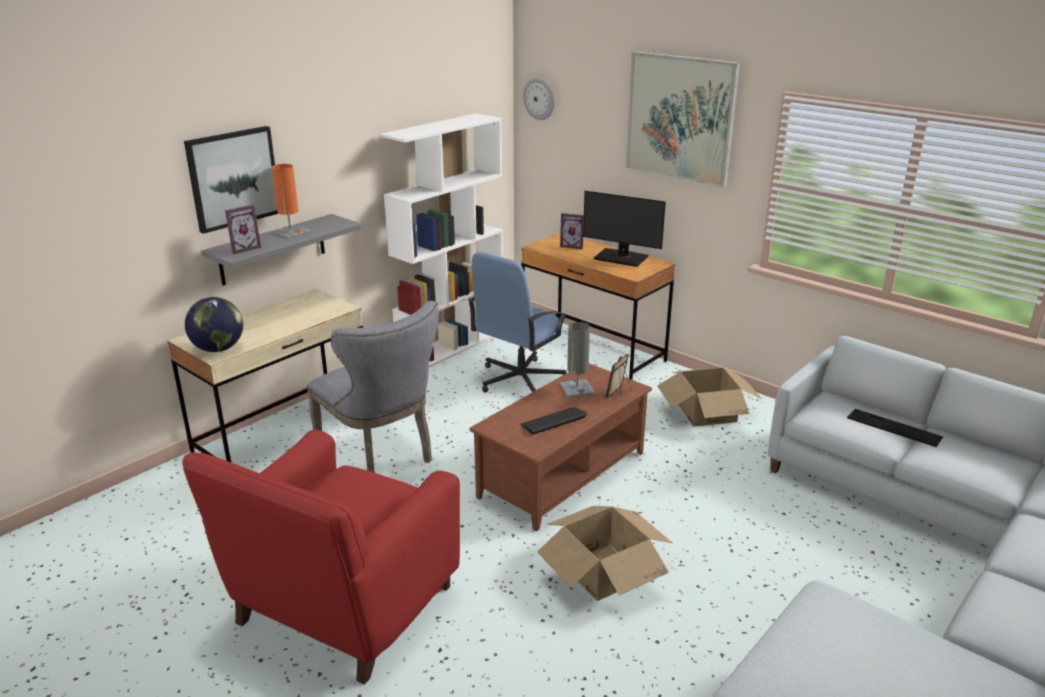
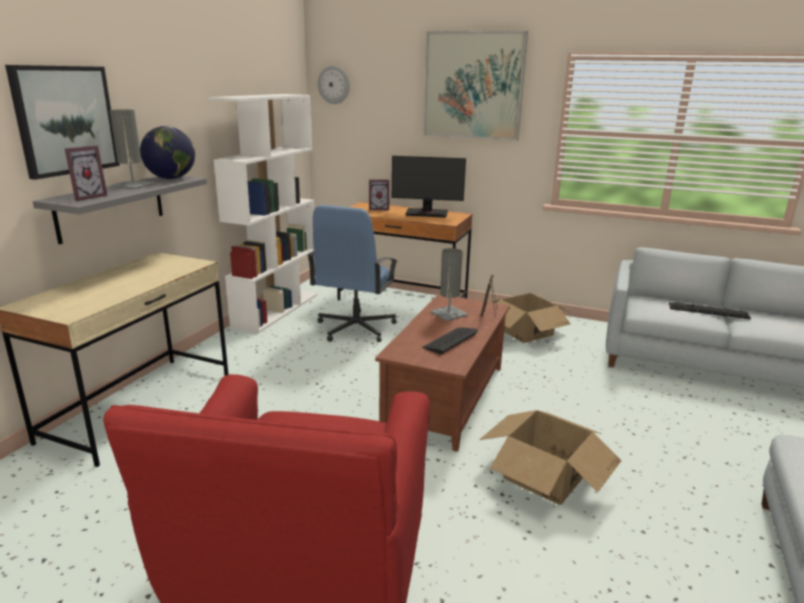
camera: 20 degrees left, 5 degrees down
(218, 349) = (70, 309): globe -> globe (171, 178)
(290, 232) = (133, 185): orange table lamp -> grey table lamp
(381, 456) = (260, 411): grey chair -> none

